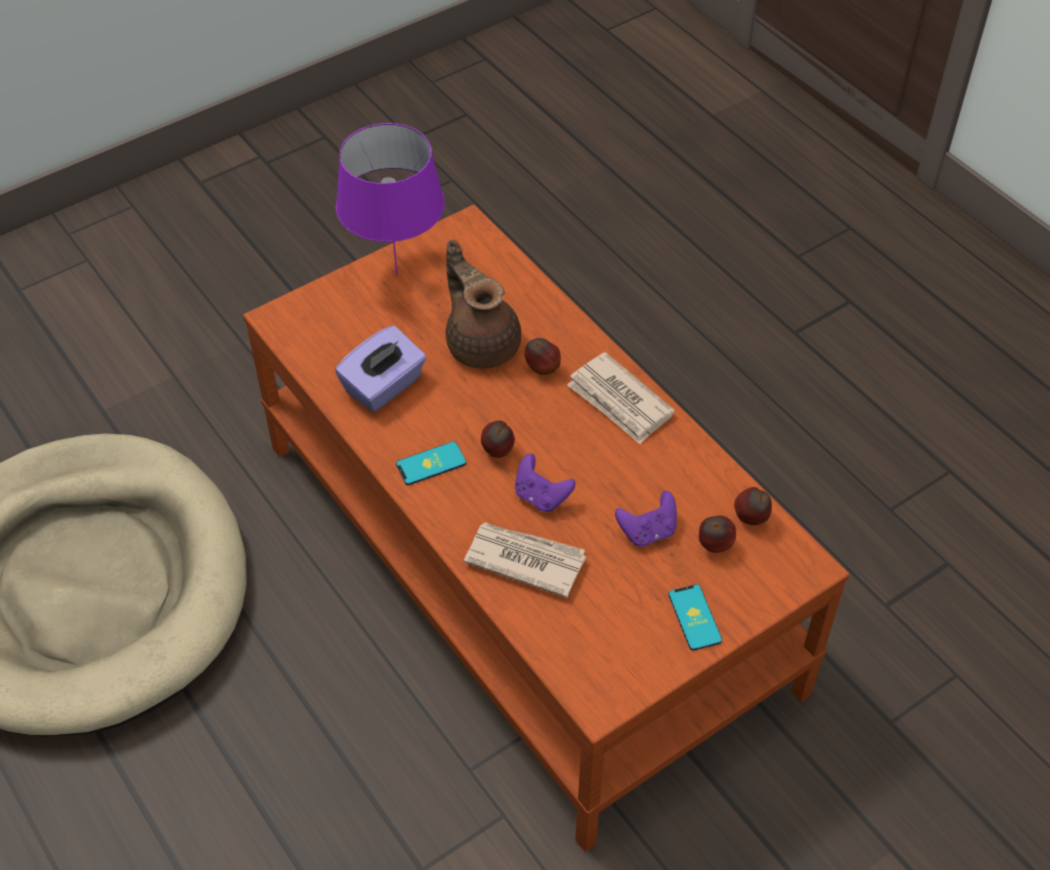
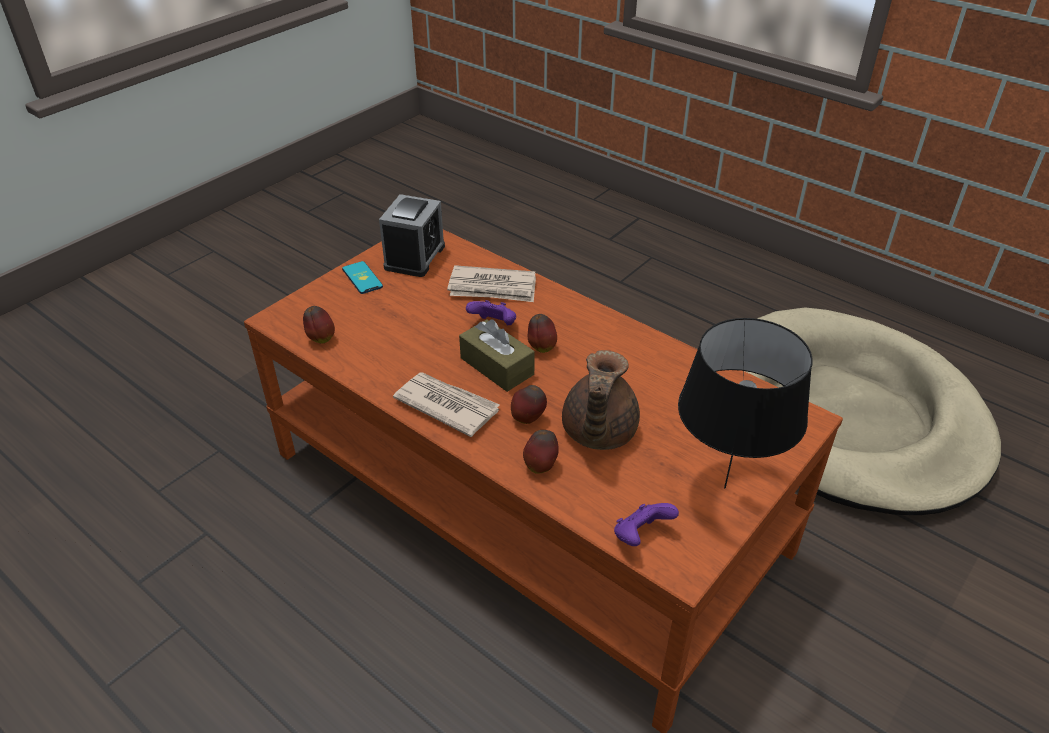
camera: 165 degrees right, 10 degrees down
(384, 386) = (665, 378): purple tissue box -> none
(397, 275) = (723, 487): purple table lamp -> black table lamp
(431, 464) = (592, 331): phone -> none
(482, 343) = (597, 433): brown teapot -> brown teapot turned 60 degrees clockwise
(555, 438) = (497, 366): none -> brown tissue box
(616, 646) = (414, 257): none -> alarm clock
(648, 532) = (404, 318): purple game controller -> purple game controller (641, 536)
(714, 546) = (350, 318): apple -> apple (541, 466)

